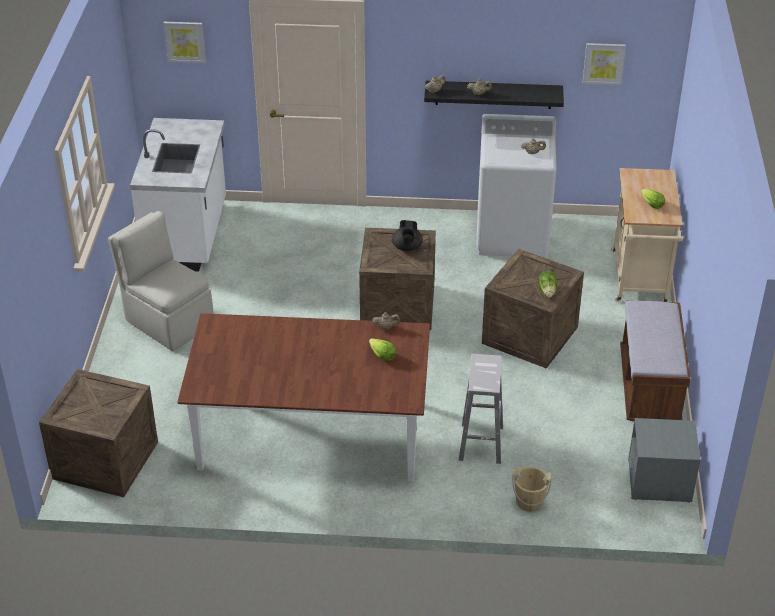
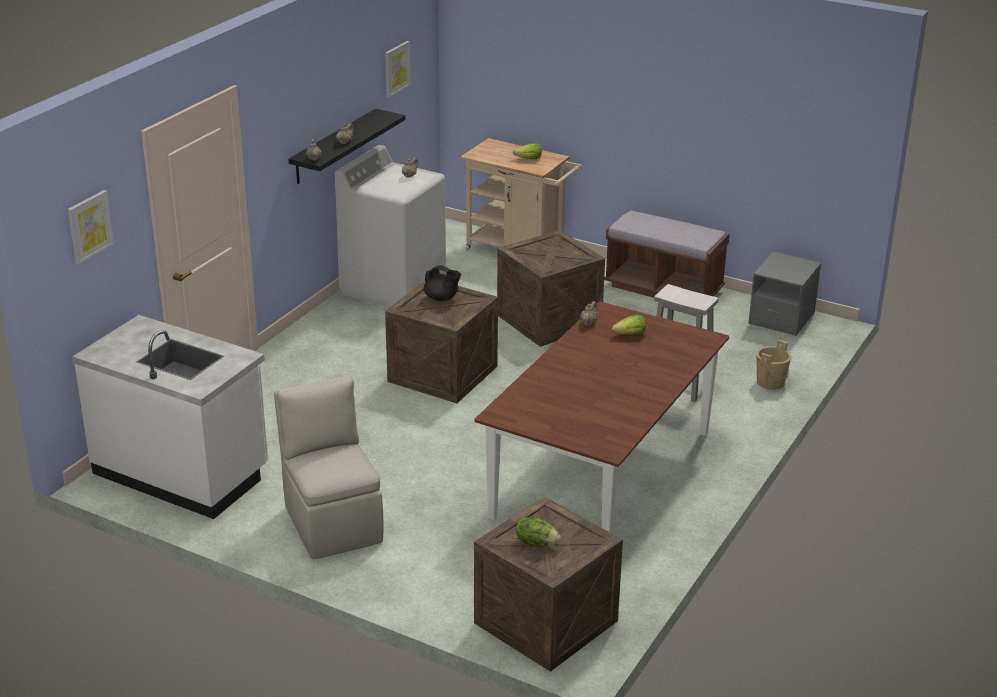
camera: 65 degrees left, 10 degrees down
(168, 321) = (332, 522): beige chair -> beige chair turned 90 degrees clockwise
(547, 291) = (572, 252): lettuce -> lettuce (536, 543)

